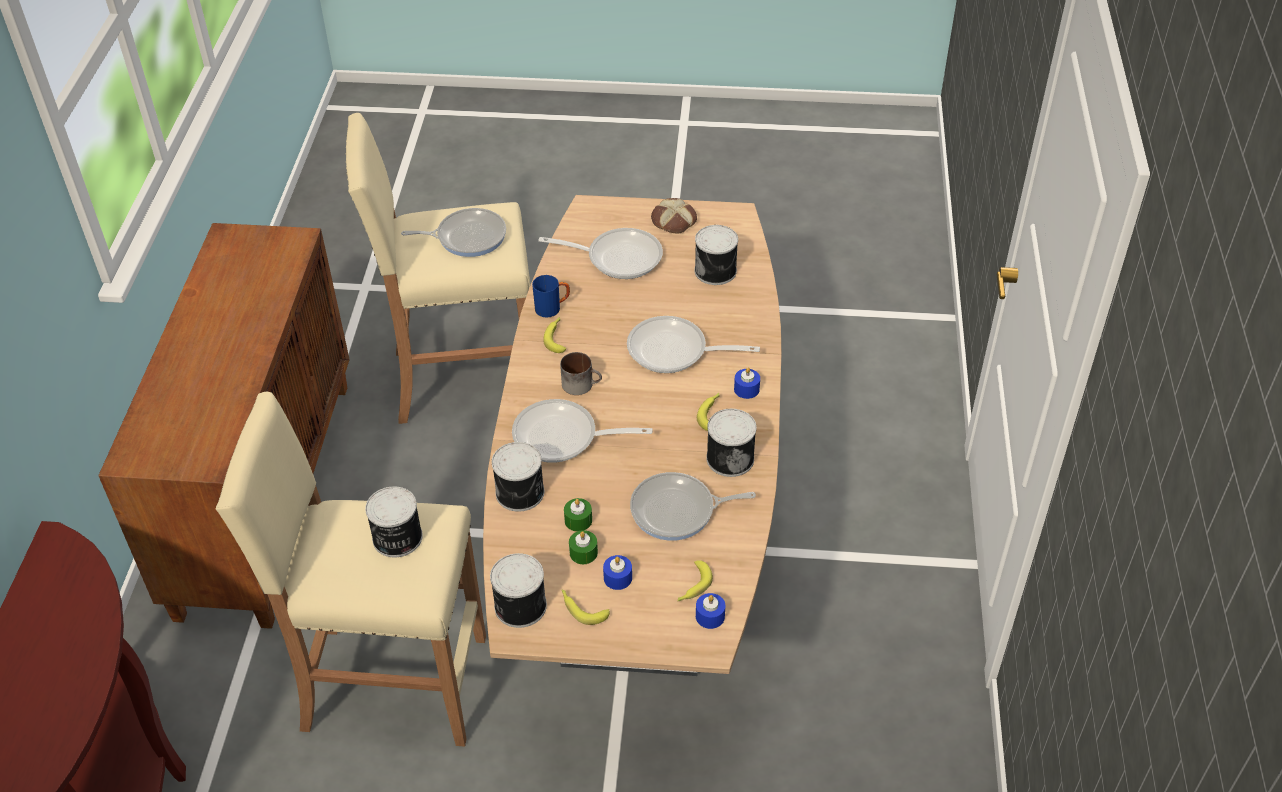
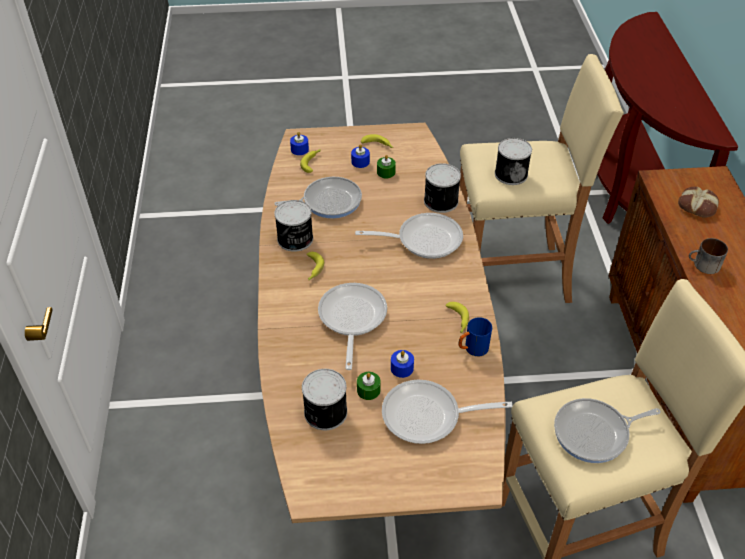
camera: 170 degrees right, 0 degrees up
(519, 606) = (416, 143): can -> none
(578, 520) = (395, 189): green candle -> green candle (368, 390)
(581, 384) = (422, 282): mug -> mug (703, 265)
(673, 221) = (380, 475): bread -> bread (697, 205)
(674, 351) = (351, 319): frying pan -> frying pan turned 90 degrees counterclockwise
(746, 389) = (286, 293): blue candle -> blue candle (402, 368)

